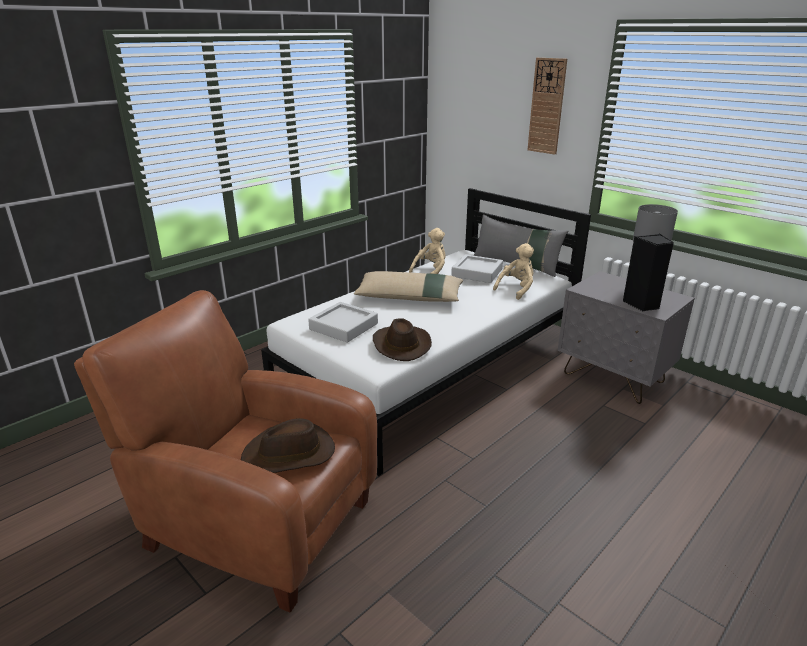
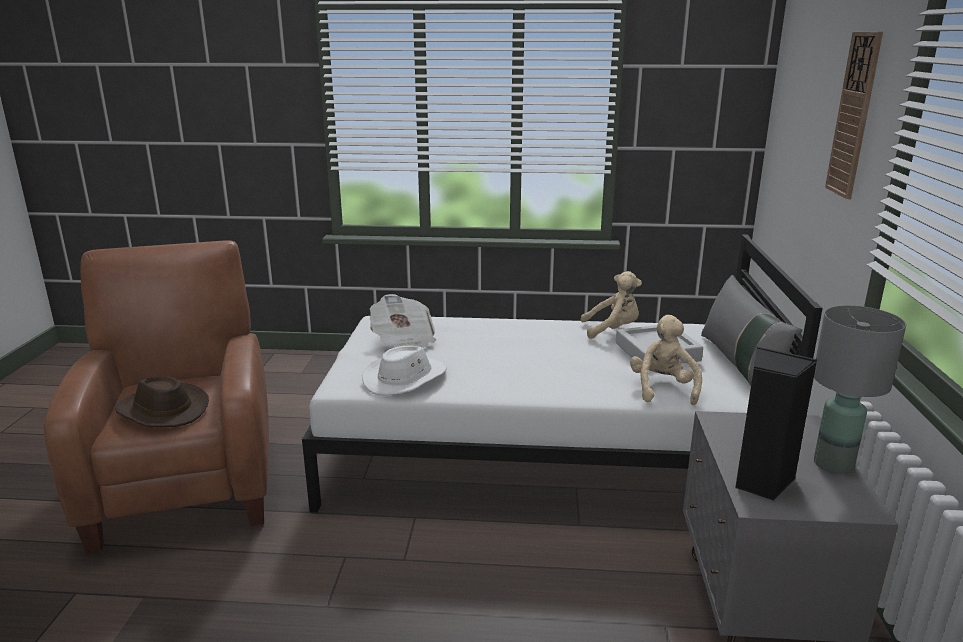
camera: 50 degrees right, 5 degrees down
(343, 326) = (403, 341): grey tray -> newspaper
(400, 344) = (405, 378): brown hat -> white hat
(409, 297) = (523, 344): beige pillow -> none
(516, 289) = (663, 389): beige plush toy -> beige plush toy turned 90 degrees counterclockwise

